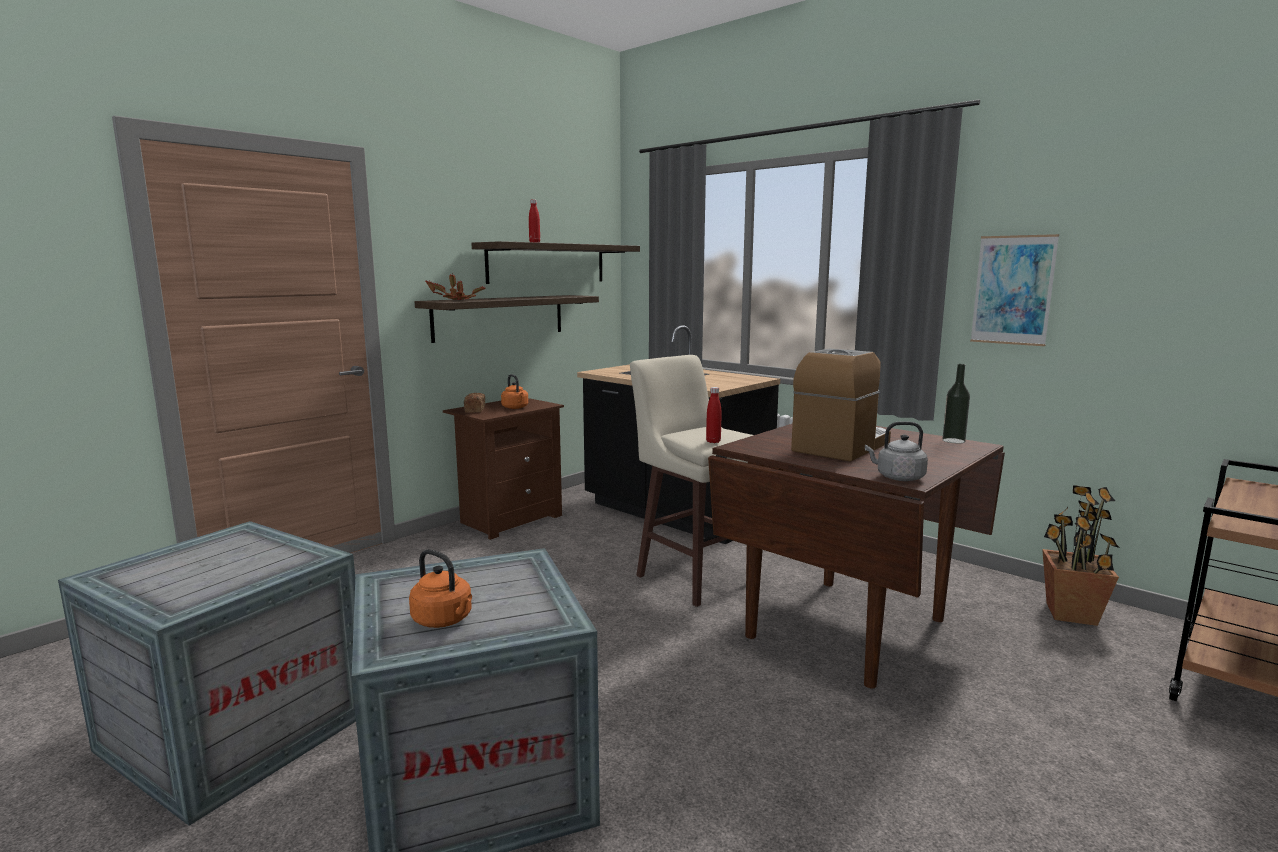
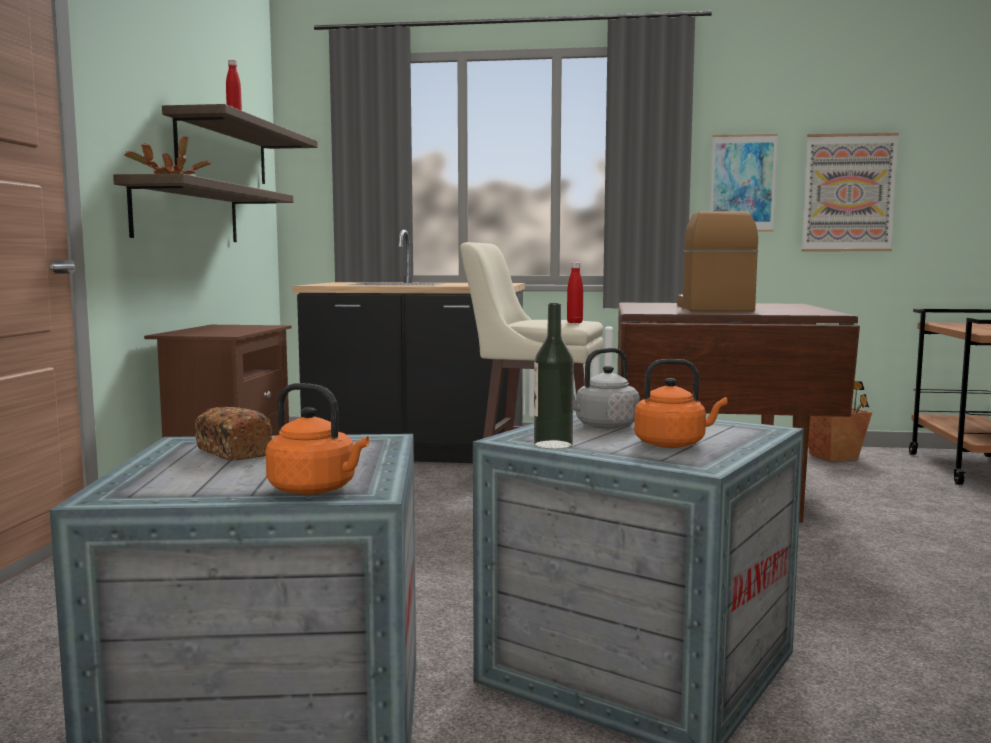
camera: 35 degrees left, 5 degrees down
(475, 410) = (193, 333): bread -> bread (233, 452)
(515, 408) = (241, 329): orange kettle -> orange kettle (316, 489)
(897, 478) = (816, 313): grey kettle -> grey kettle (603, 426)
(953, 441) = (770, 303): bottle -> bottle (553, 445)
(1149, 306) = (848, 193): none -> picture

